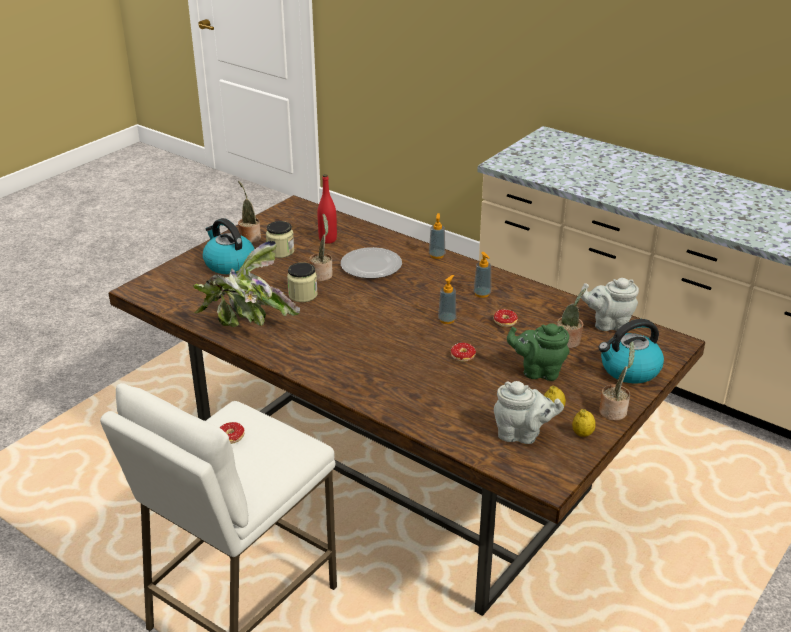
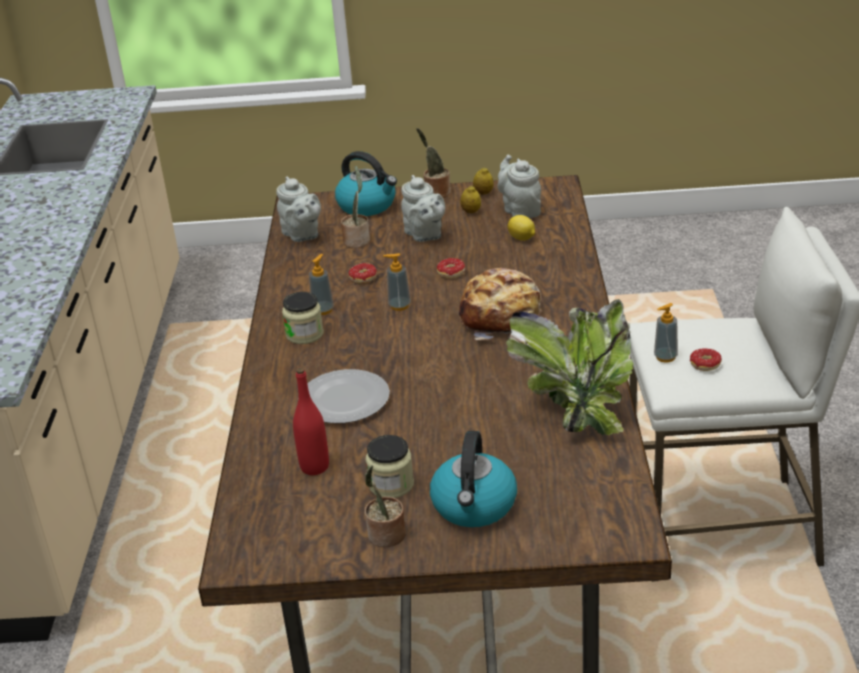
camera: 125 degrees left, 0 degrees up
(303, 295) = (468, 408): jar -> jar (305, 334)
(322, 274) = (408, 421): potted plant -> none
(375, 347) = (501, 317): none -> bread
(437, 255) = (266, 371): soap dispenser -> soap dispenser (665, 357)
(471, 410) = (522, 238): none -> lemon
(538, 371) = (424, 235): green teapot -> grey teapot

